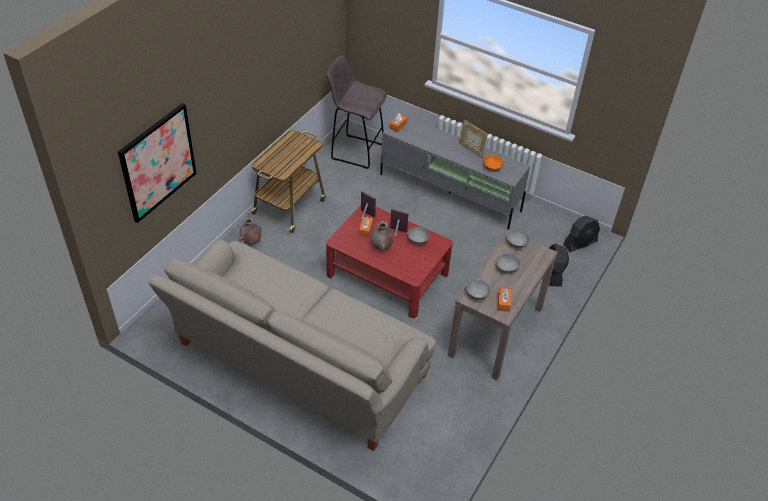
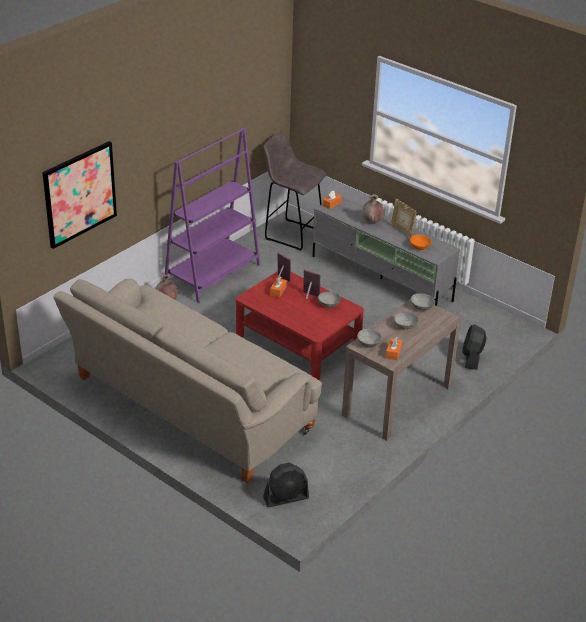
camera: 10 degrees right, 10 degrees down
(290, 206) = (212, 275): cart -> purple bookcase
(381, 247) = (290, 306): brown vase -> brown vase (372, 222)
(580, 243) = (508, 335): black fan -> black fan (286, 498)

